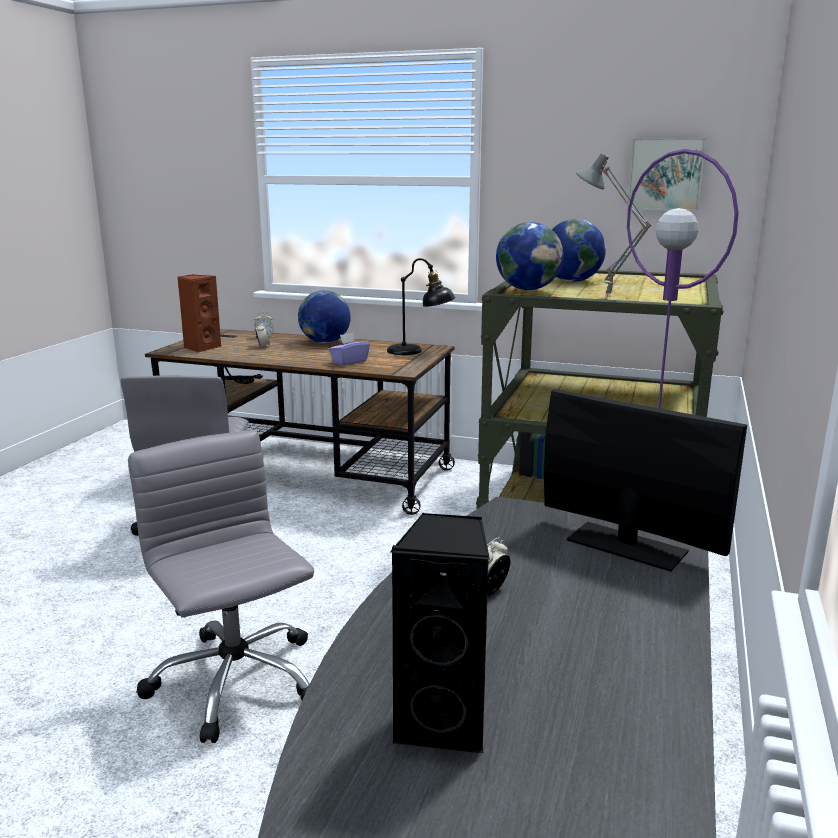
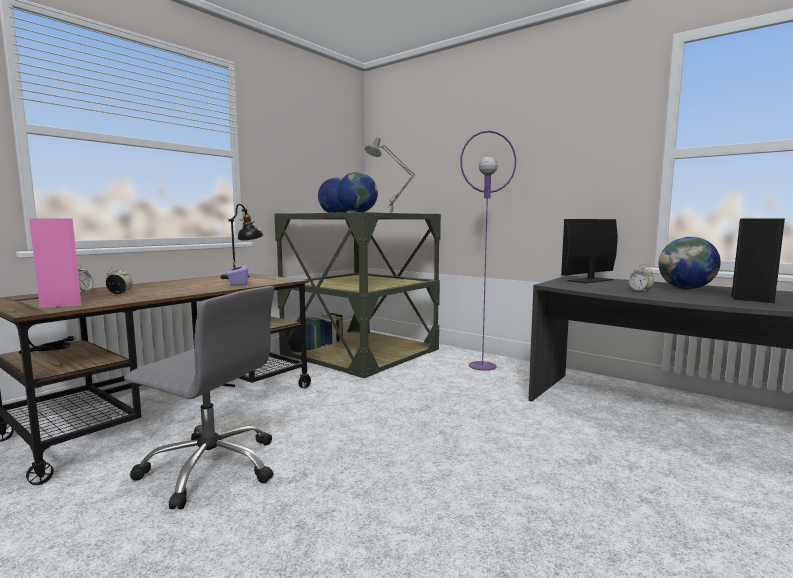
camera: 70 degrees left, 10 degrees down
(201, 348) = (61, 304): brown speaker -> pink speaker
(235, 680) = (496, 469): grey office chair -> none
(325, 342) = (157, 284): globe -> globe (686, 288)
(665, 174) = (330, 161): picture -> none

